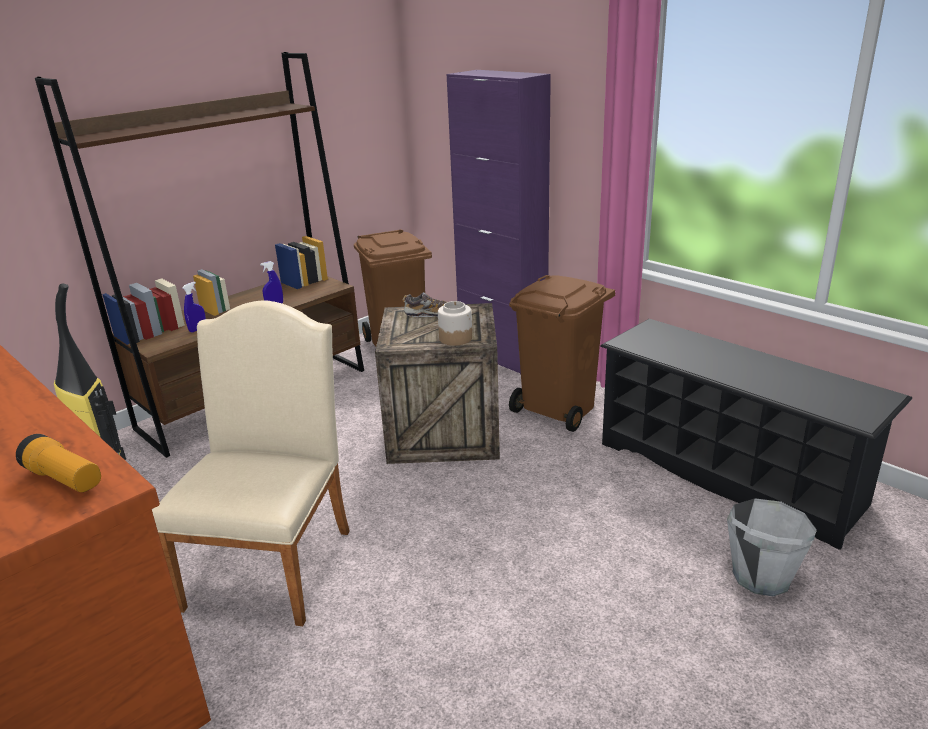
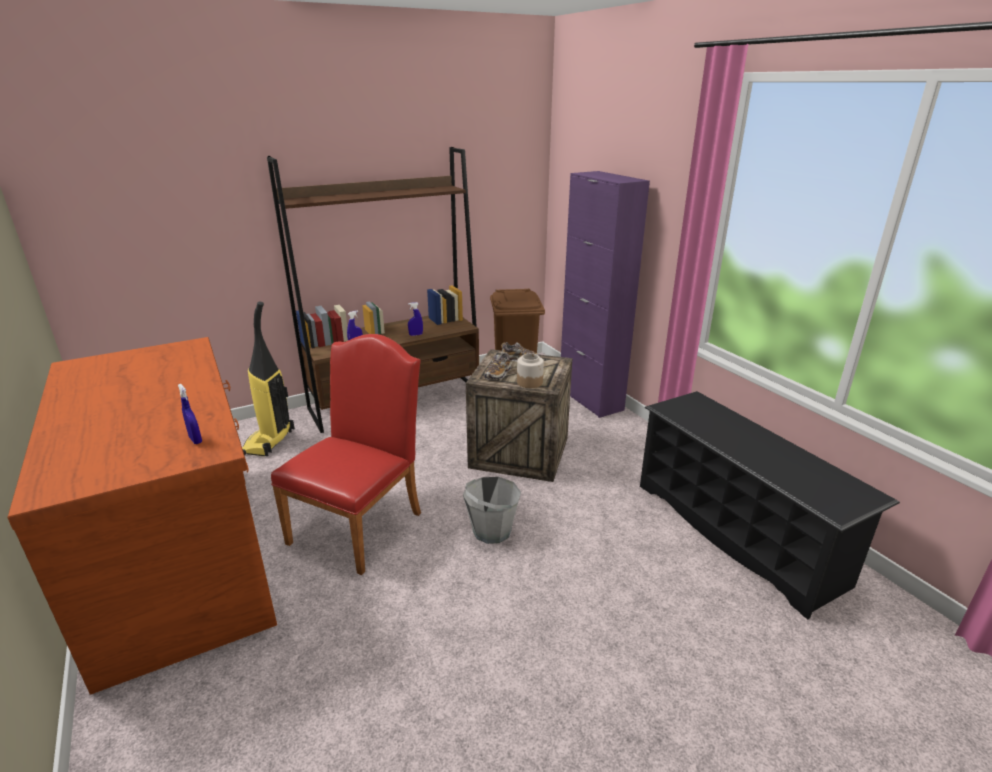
camera: 15 degrees right, 0 degrees up
(64, 479) = (195, 440): flashlight -> blue spray bottle
(274, 560) = (361, 522): beige chair -> red chair
(411, 335) = (498, 374): none -> shoe
(559, 409) = (617, 451): brown trash can -> none
(761, 576) = (726, 624): grey bucket -> grey bucket (491, 530)

